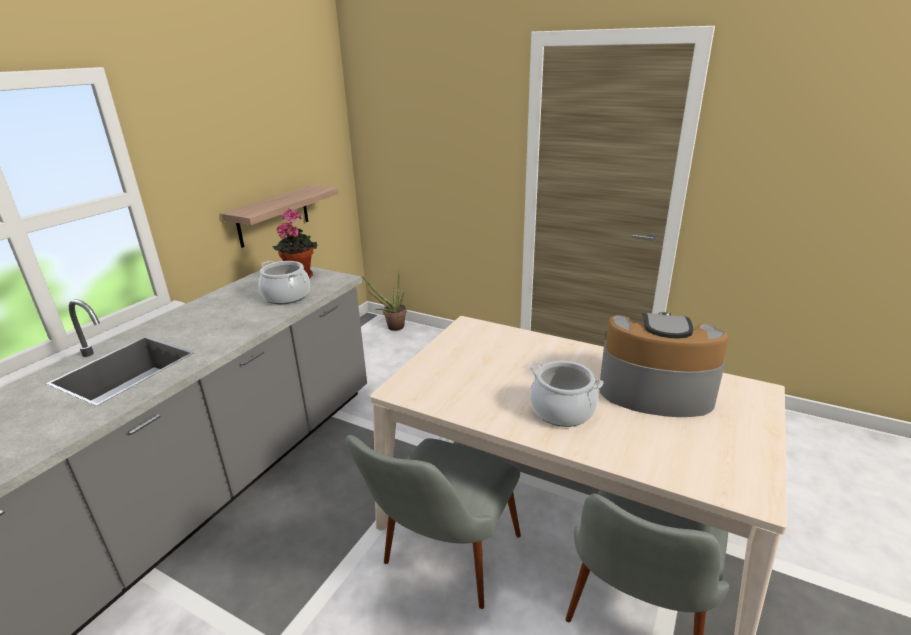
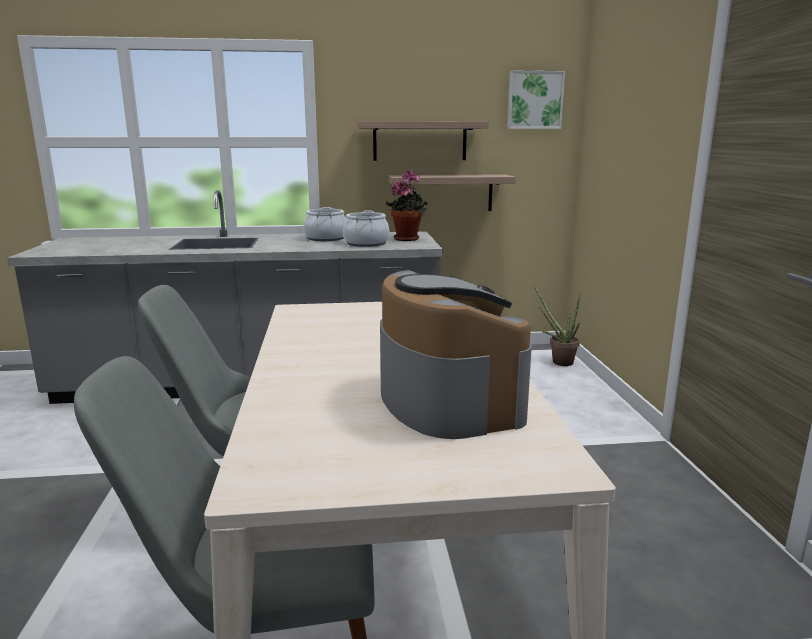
camera: 55 degrees right, 10 degrees down
(241, 170) = (420, 141): none -> shelf
(318, 111) = (534, 100): none -> picture
(562, 410) = (336, 364): cooking pot -> cooking pot (326, 238)

